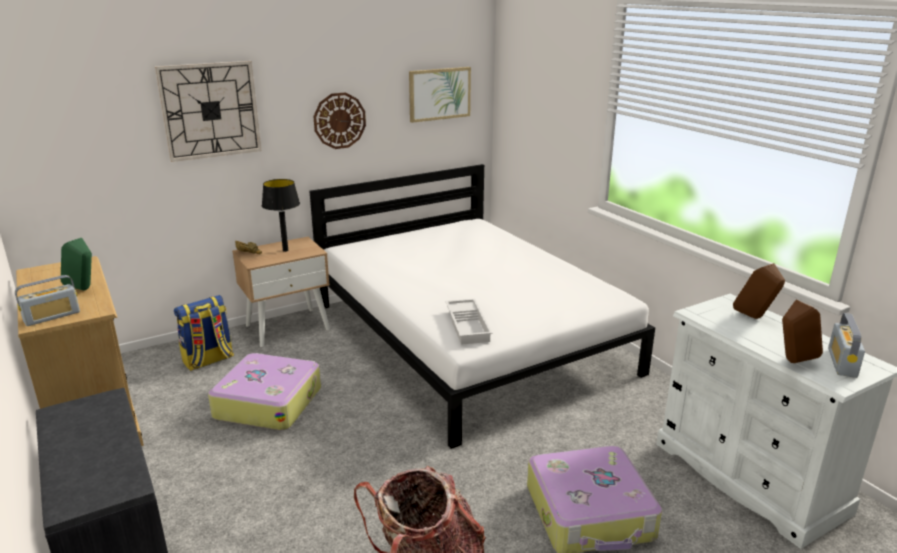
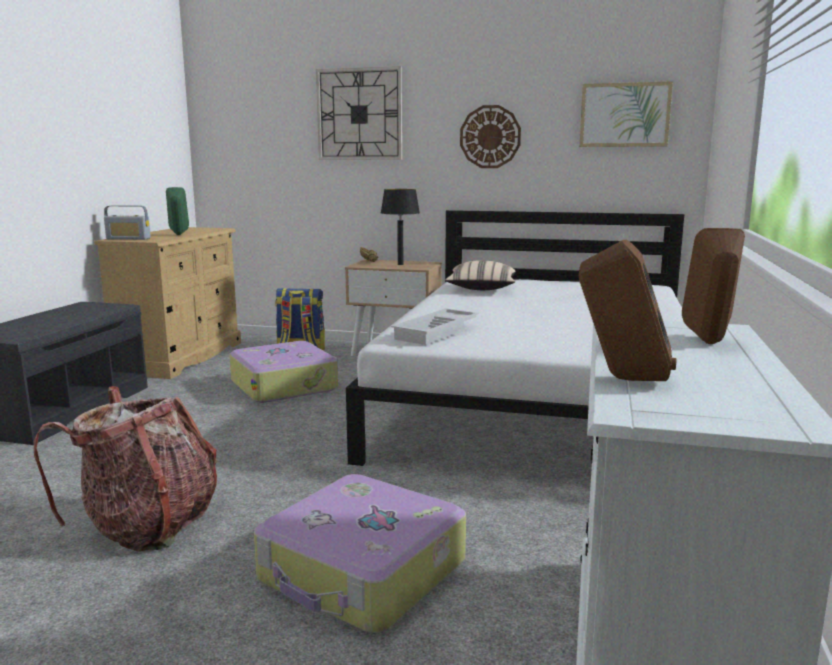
camera: 45 degrees right, 10 degrees down
(385, 261) = (481, 289): none -> beige pillow
(842, 363) = (723, 403): radio -> none

